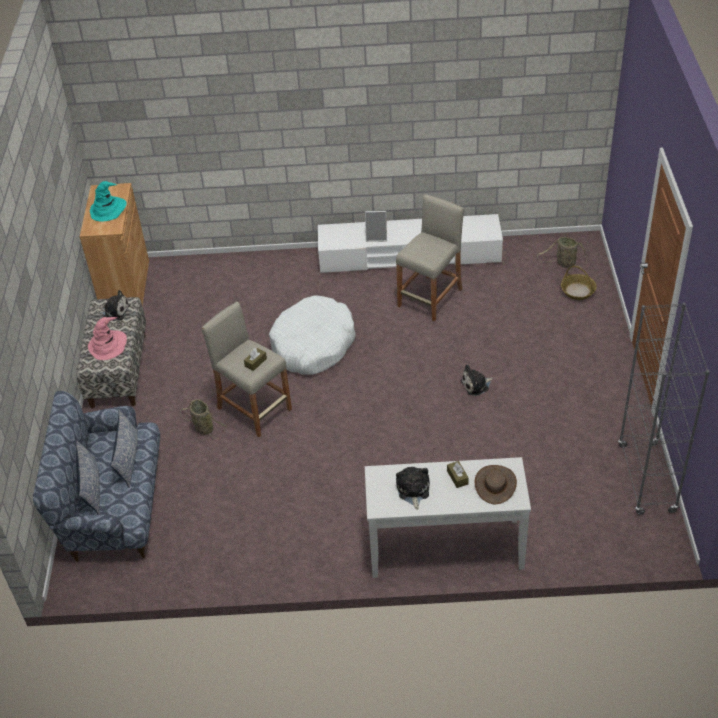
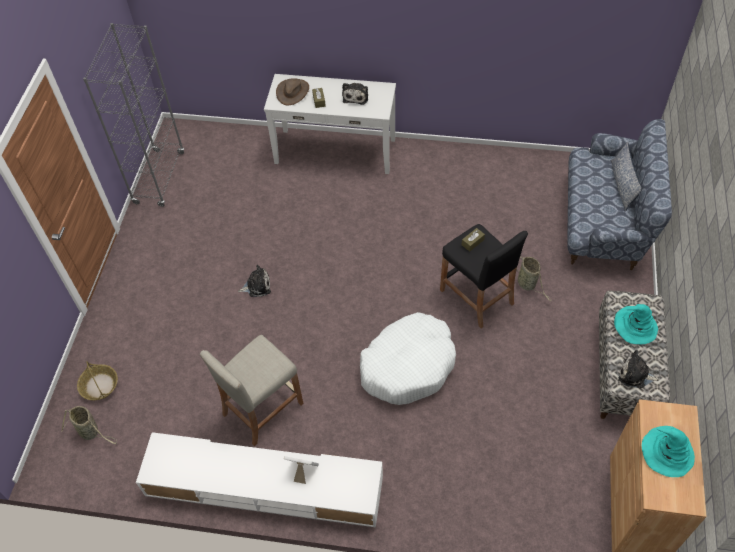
camera: 170 degrees left, 10 degrees up
(108, 345) = (635, 326): pink hat -> turquoise hat
(128, 458) = (593, 205): pillow -> none
(254, 409) = (476, 297): beige stool -> black stool

